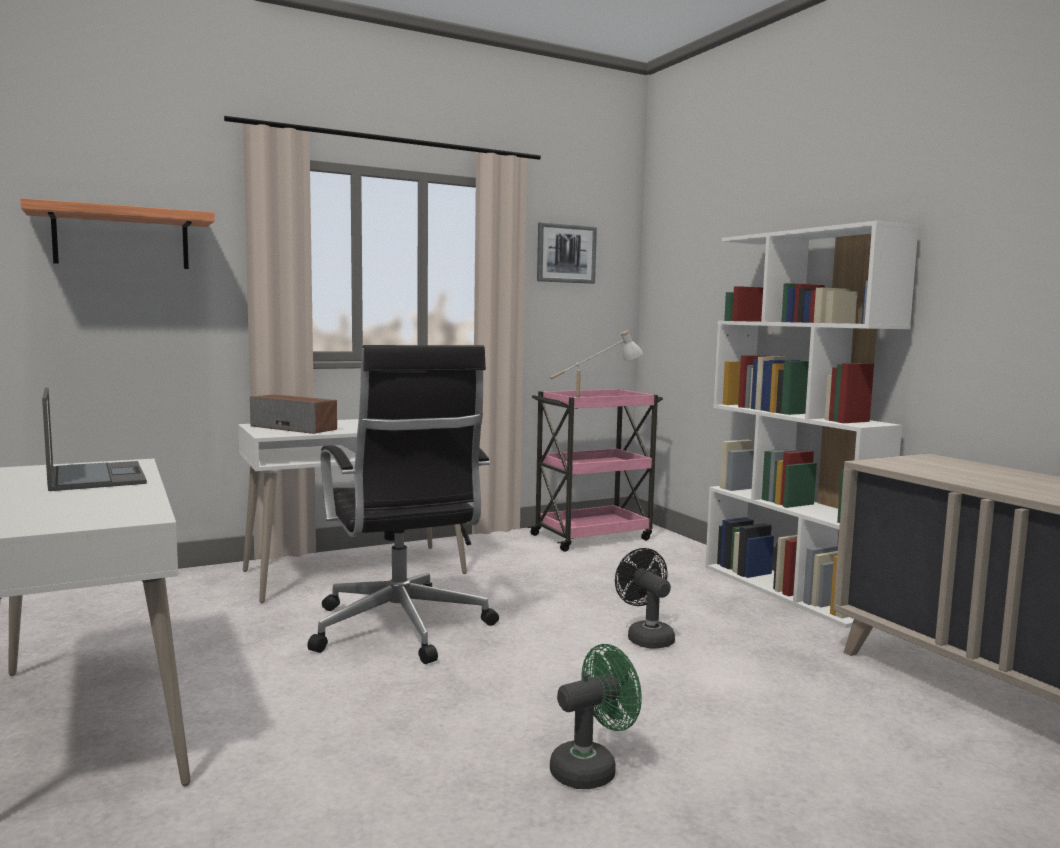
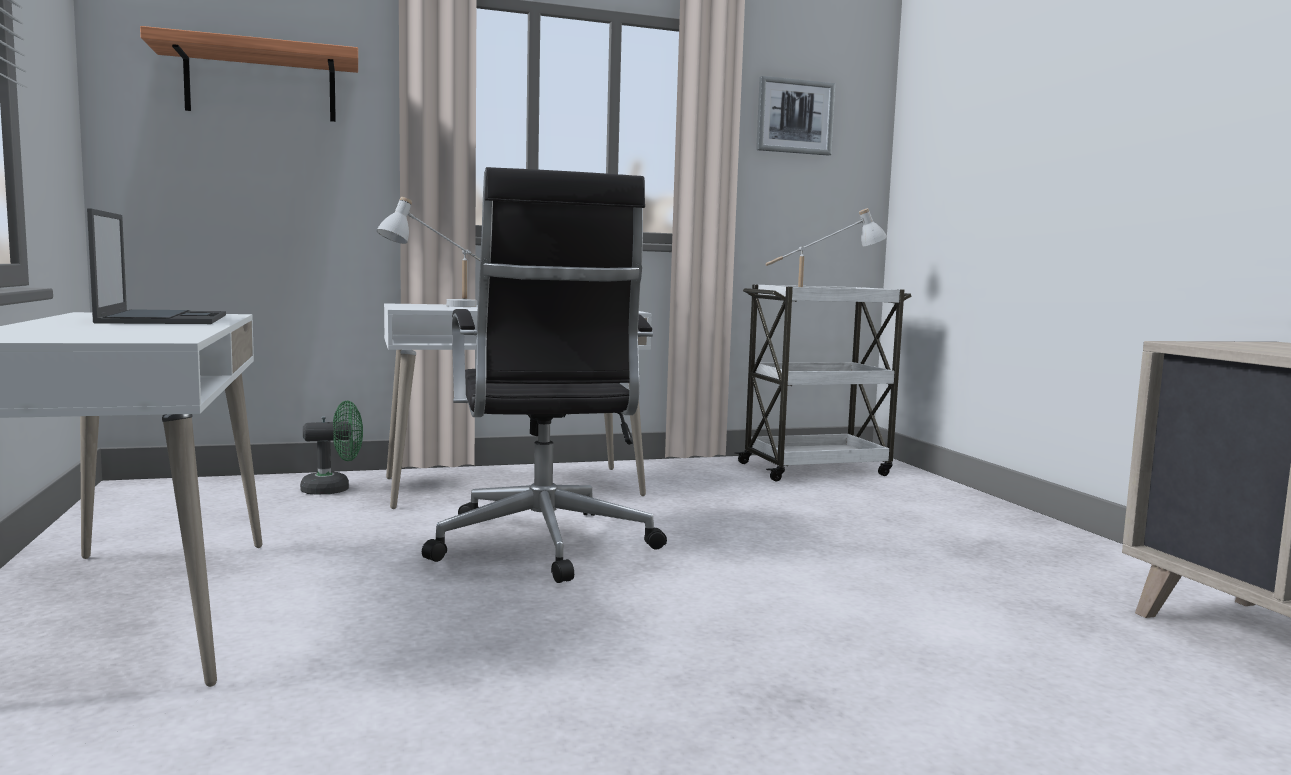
camera: 10 degrees right, 0 degrees up
(294, 428) = (443, 306): speaker -> white table lamp
(592, 768) = (735, 718): green fan -> green fan (334, 489)
(593, 537) = (816, 469): pink cart -> white cart
(646, 637) = (855, 575): black fan -> none
(789, 591) = (1068, 539): white bookcase -> none

